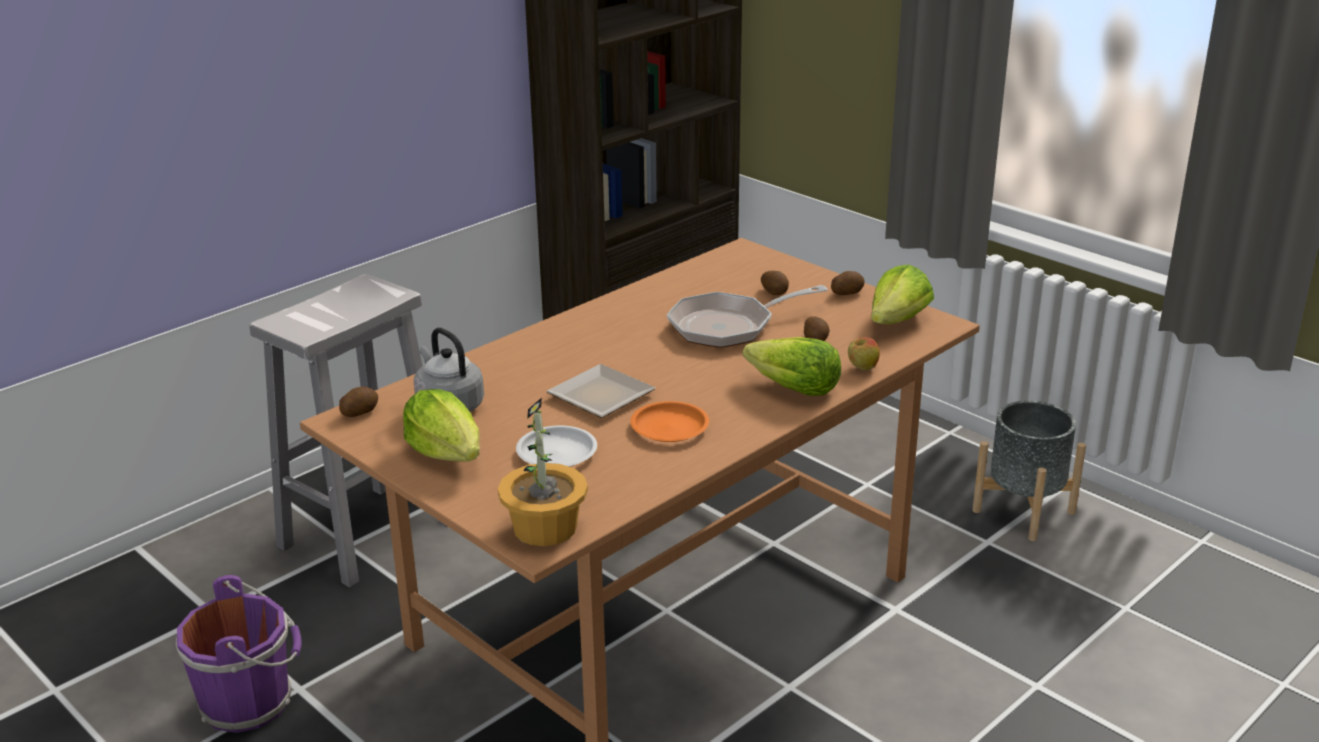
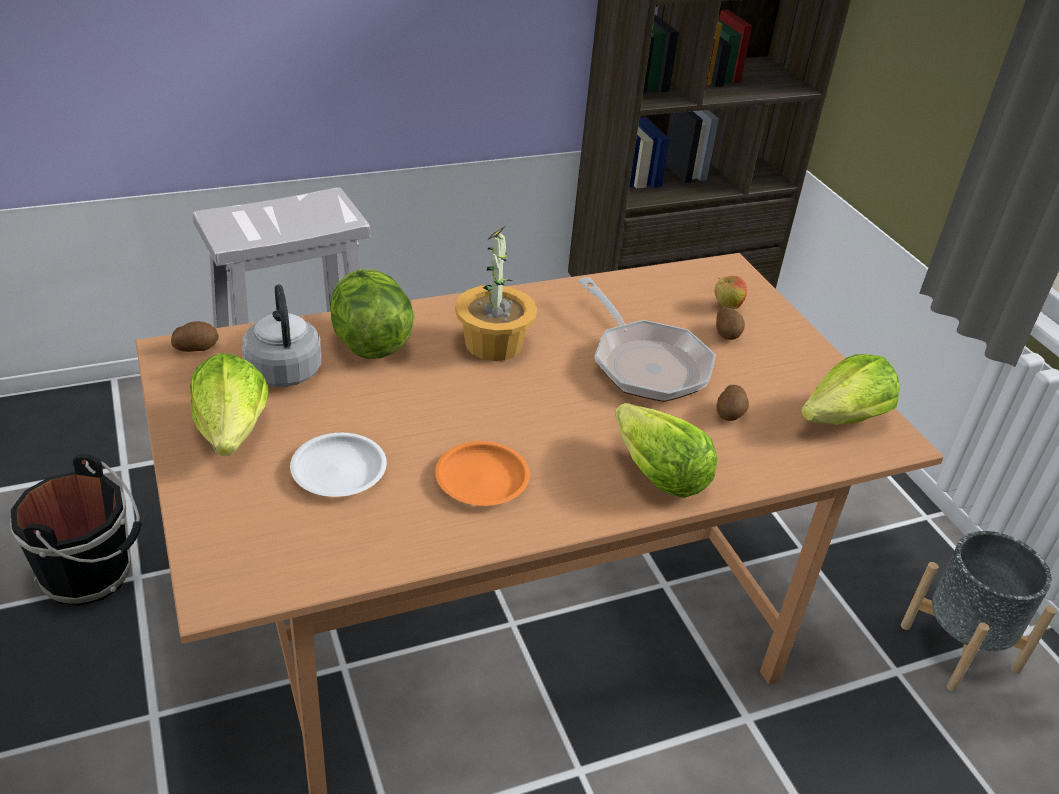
camera: 20 degrees right, 10 degrees up
(251, 701) = (91, 573): purple bucket -> black bucket
(502, 371) = (370, 343): none -> lettuce
(546, 527) = (245, 572): potted plant -> potted plant (494, 344)
(601, 398) = (440, 412): plate -> none
(729, 326) = (645, 363): frying pan -> frying pan turned 120 degrees counterclockwise
(846, 293) = (808, 360): potato -> none
(862, 368) = (758, 472): apple -> apple (727, 306)

